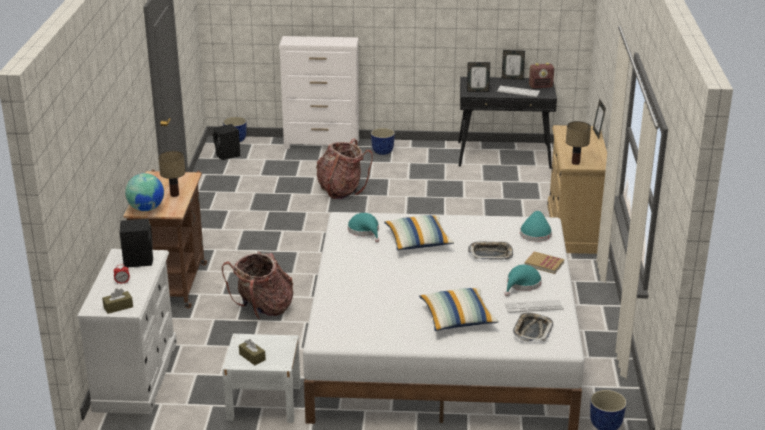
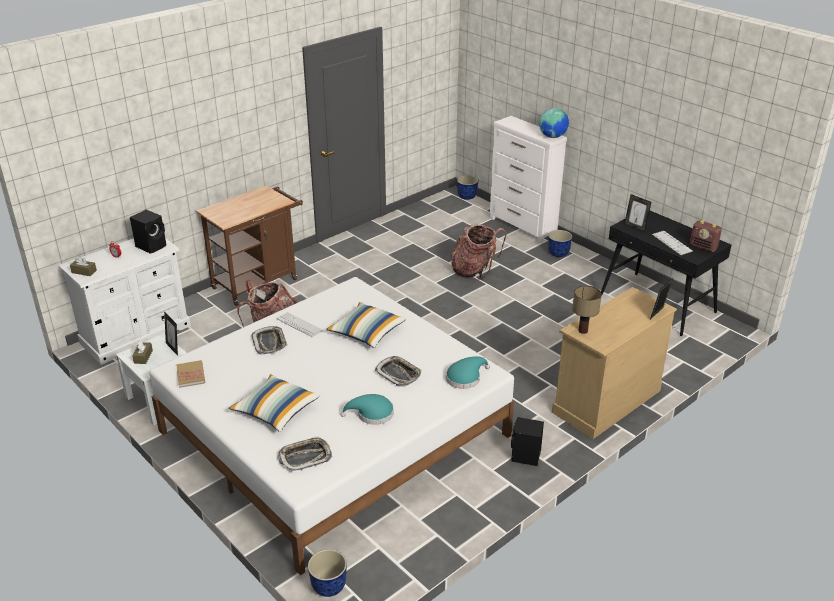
camera: 45 degrees right, 5 degrees up
(146, 209) = (215, 212): globe -> globe (552, 136)
(174, 194) = (248, 210): table lamp -> none
(228, 155) = (442, 206): black speaker -> black speaker (525, 457)
(361, 284) = (270, 343): none -> tray
(365, 231) = (348, 303): turquoise hat -> none
(512, 78) = (690, 229): picture frame -> picture frame (173, 348)
(534, 307) = (344, 438): keyboard -> keyboard (299, 325)
(544, 264) = (421, 408): book -> book (191, 375)

